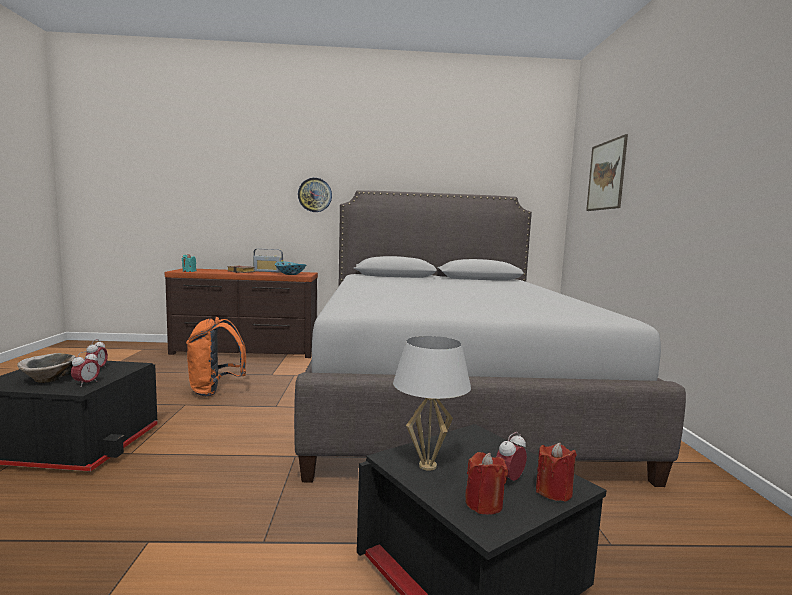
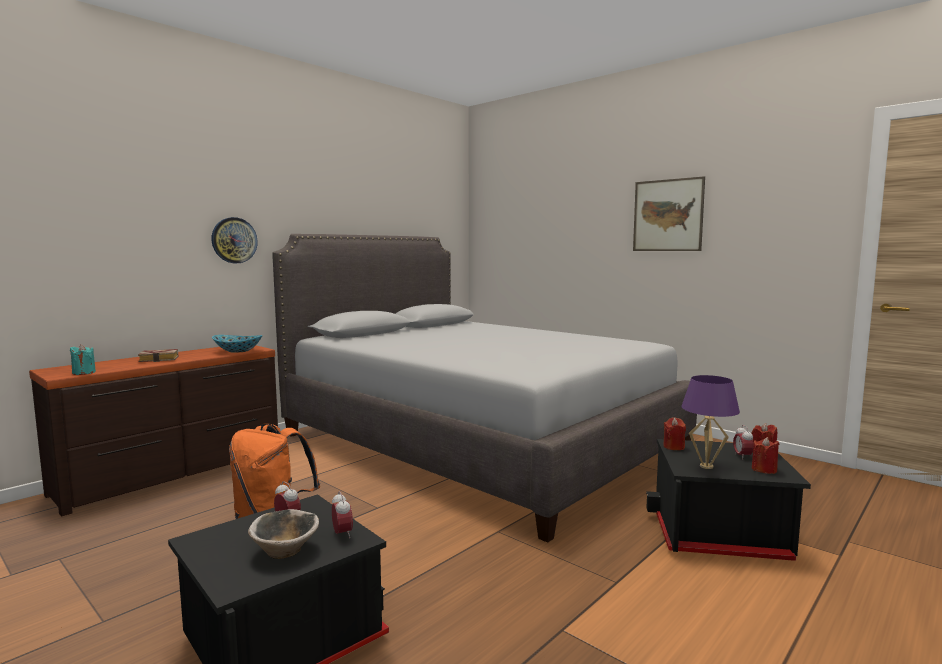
camera: 45 degrees left, 0 degrees up
(268, 271) = (188, 352): radio -> none
(428, 465) = (706, 466): white table lamp -> purple table lamp
(462, 436) = (673, 447): none -> red candle
(606, 175) = (528, 221): picture -> picture (667, 215)

